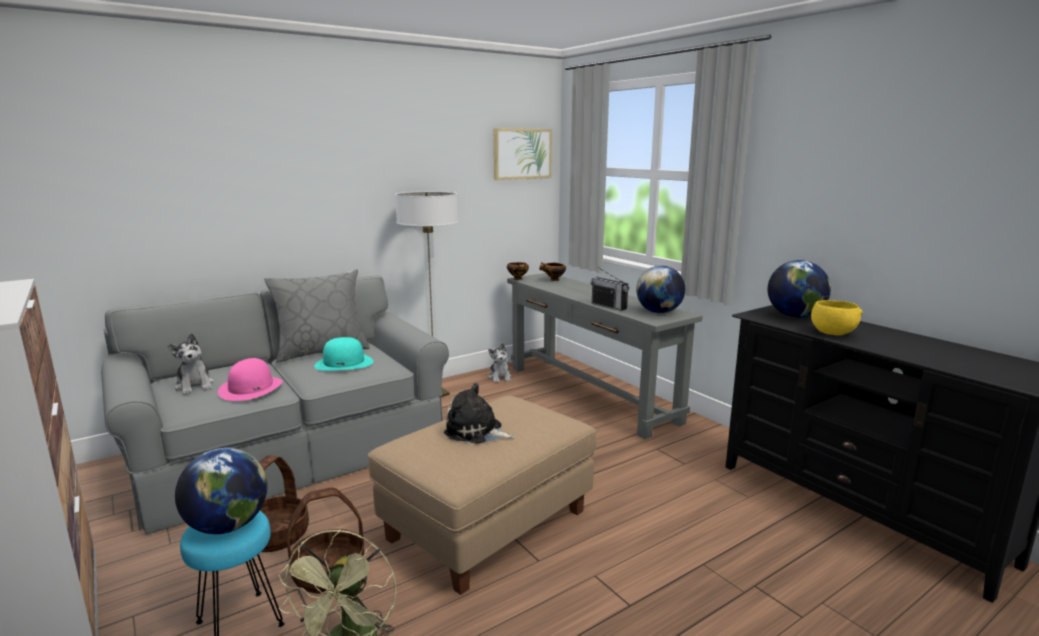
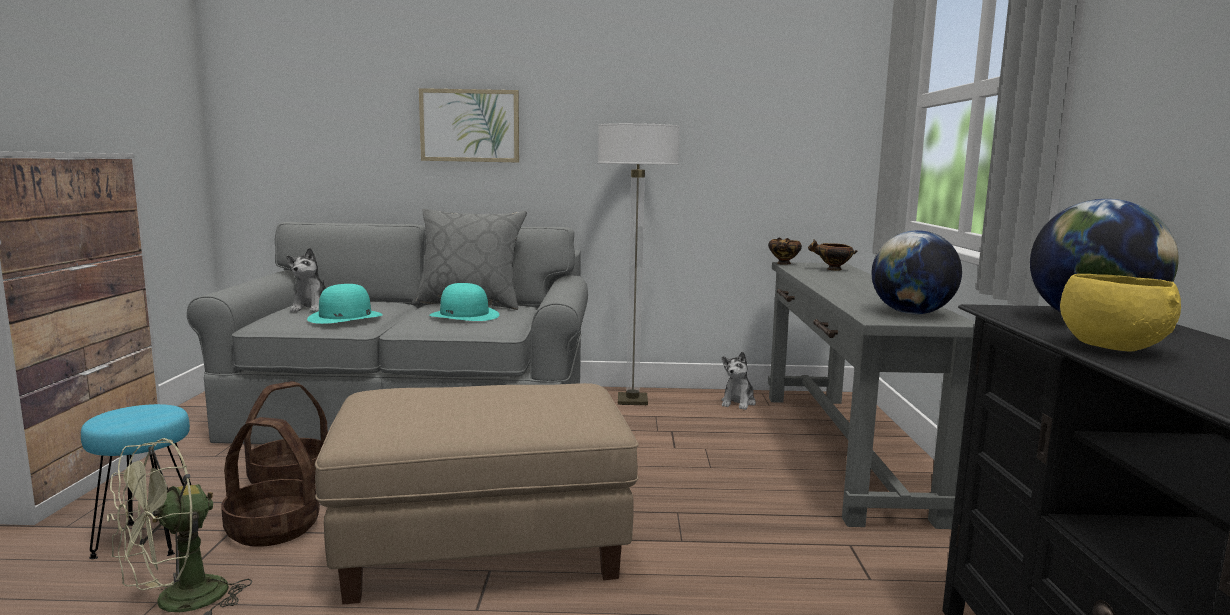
camera: 35 degrees right, 5 degrees down
(228, 526) = (137, 415): globe -> none
(251, 388) = (345, 317): pink hat -> turquoise hat
(476, 432) = (462, 399): plush toy -> none
(522, 154) = (819, 83): picture -> picture (470, 126)
(609, 306) = (844, 298): radio -> none

